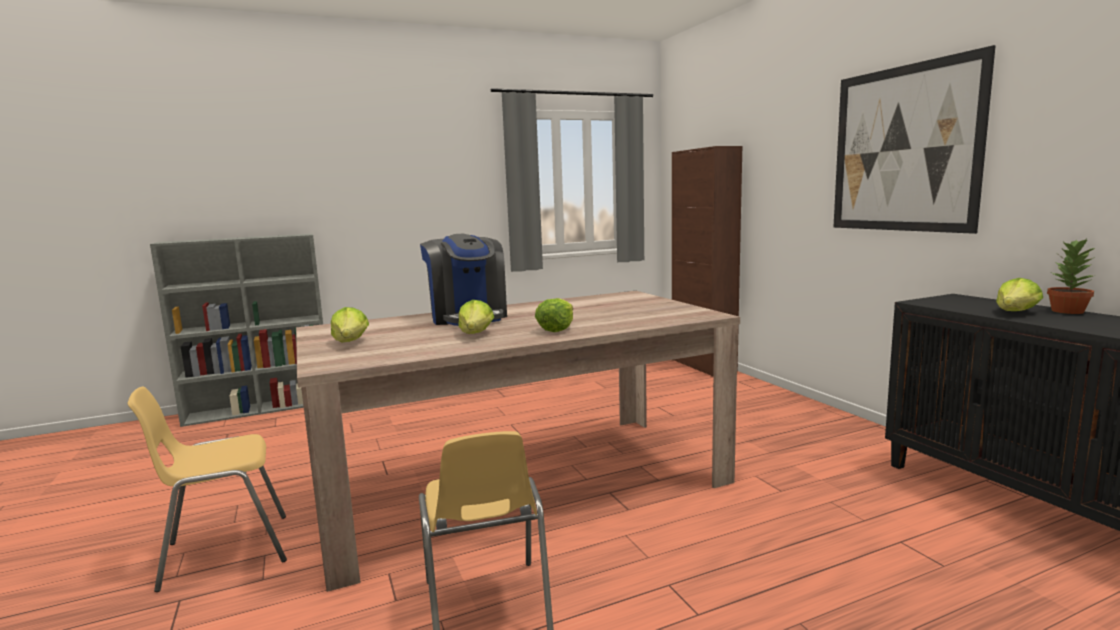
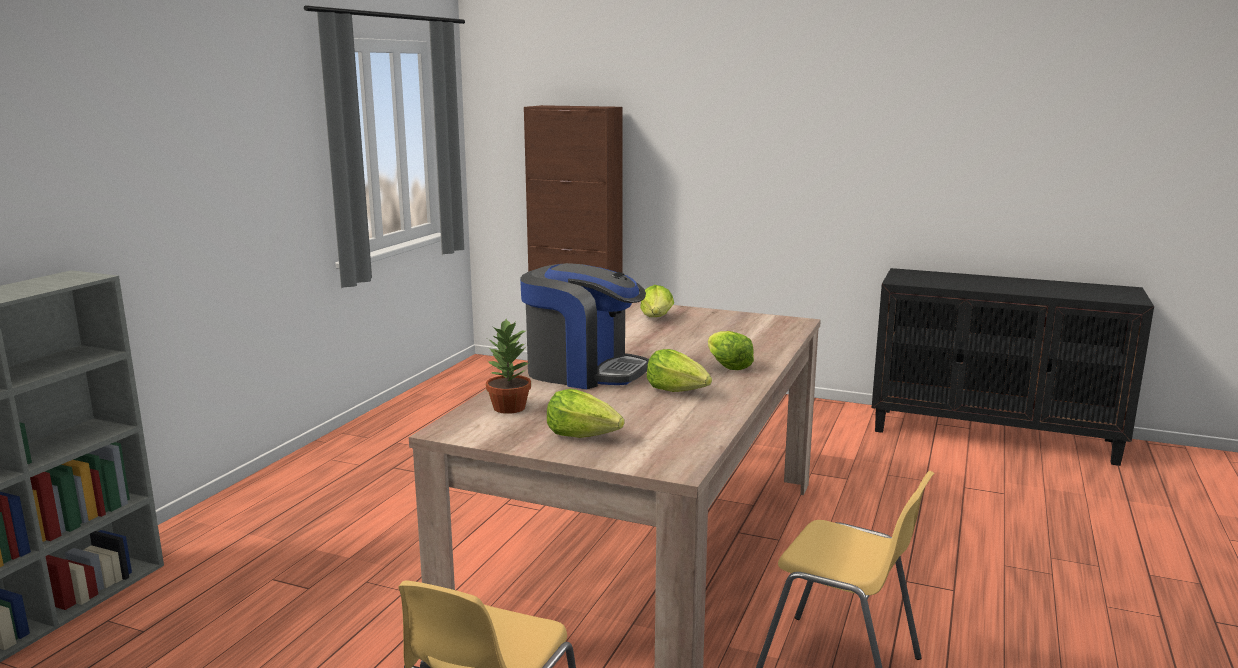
camera: 45 degrees left, 5 degrees up
(903, 149) = (836, 133): picture -> none
(1016, 313) = (974, 284): lettuce -> lettuce (657, 318)
(1067, 311) = (993, 278): potted plant -> potted plant (509, 408)

